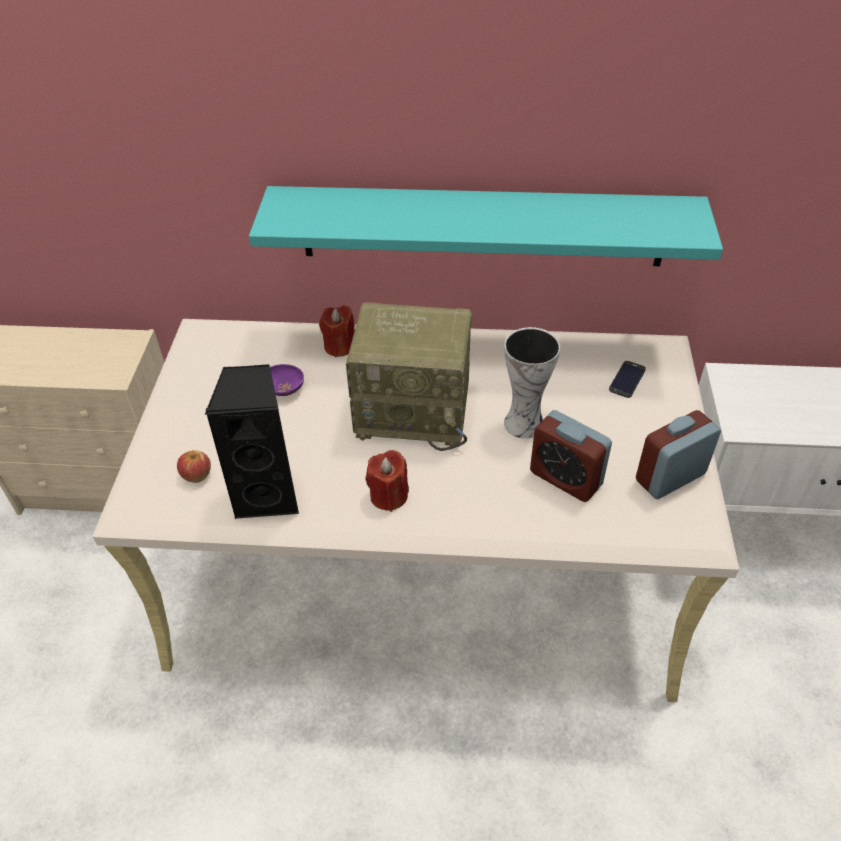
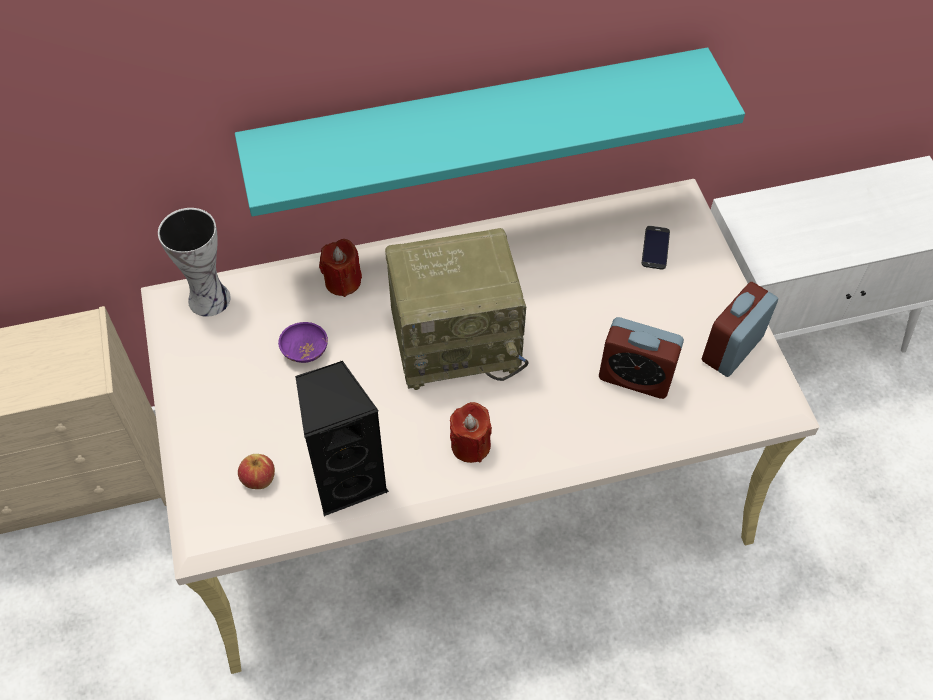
camera: 20 degrees left, 10 degrees up
(524, 422) = (572, 324): vase -> vase (209, 297)

